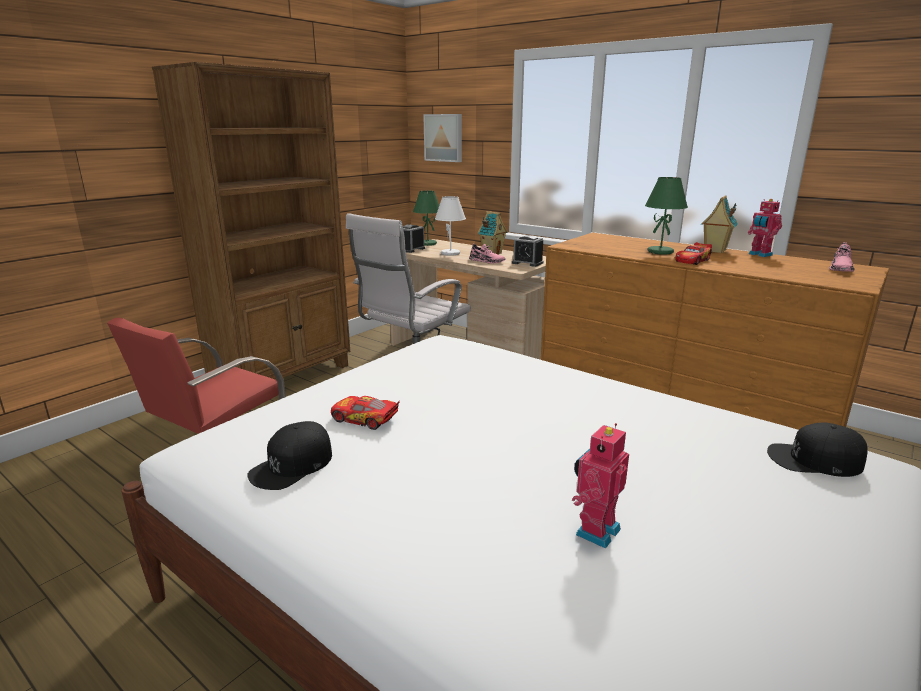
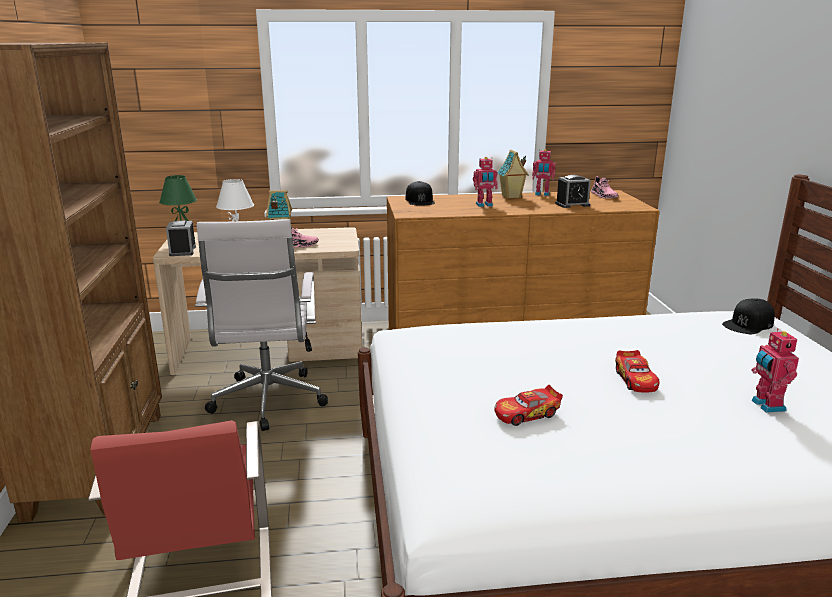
camera: 45 degrees left, 0 degrees up
(292, 465) = (567, 468): black cap -> black cap (420, 200)
(444, 137) = (160, 108): picture -> none
(527, 263) = (337, 238): alarm clock -> alarm clock (572, 204)
(661, 252) = (484, 205): green table lamp -> toy robot
(692, 260) = (522, 208): toy car -> toy car (635, 380)

